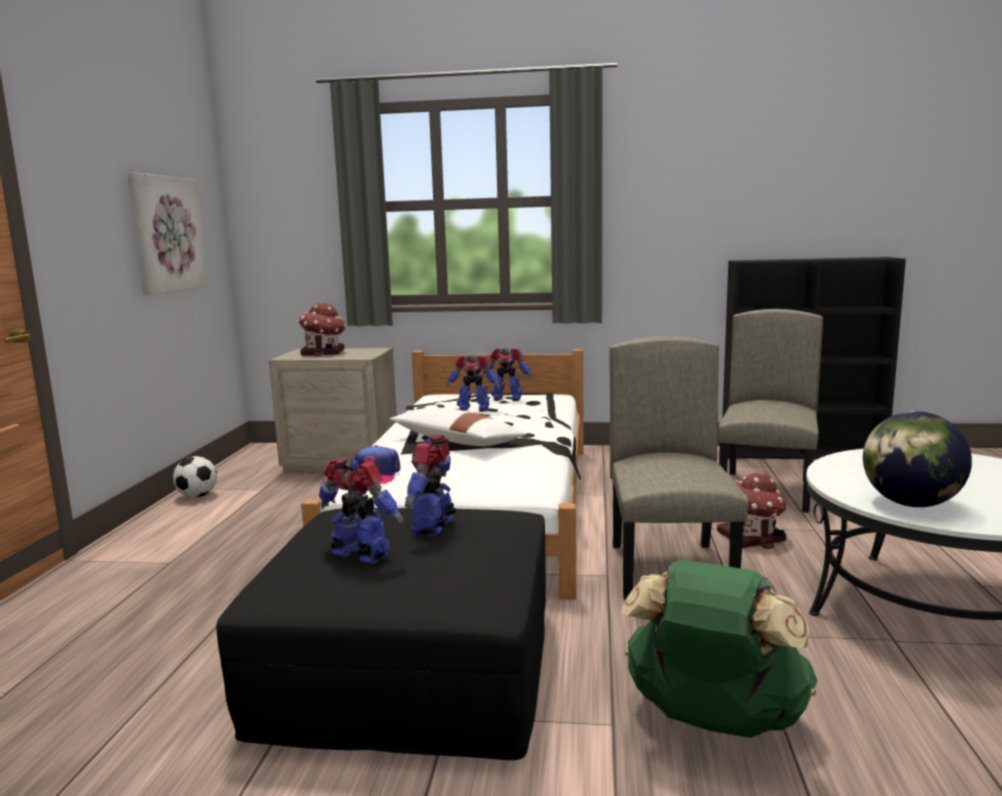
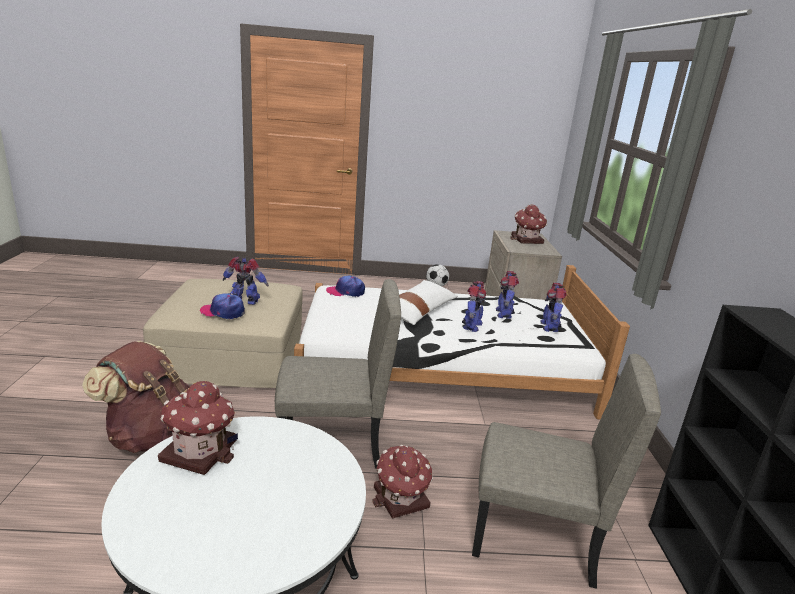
camera: 80 degrees right, 10 degrees up
(166, 234) = (486, 137): picture -> none
(360, 556) = (218, 289): toy robot -> toy robot (471, 326)
(410, 667) = (233, 354): black ottoman -> beige ottoman
(483, 540) = (223, 312): none -> cap
(713, 720) = (152, 436): green backpack -> brown backpack
(910, 504) = (200, 450): globe -> toy house

